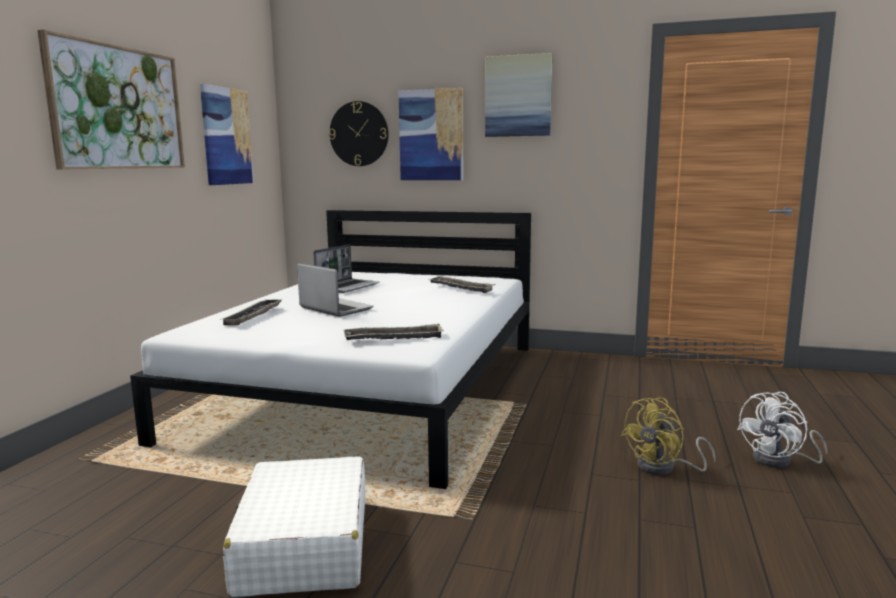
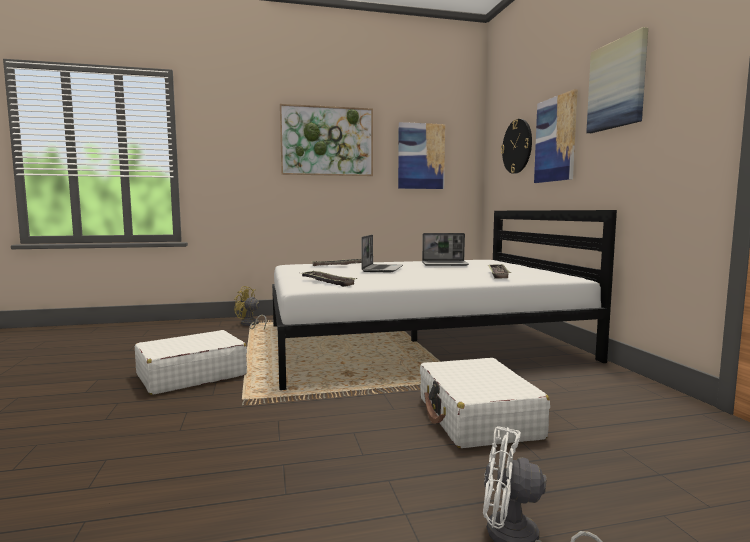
camera: 60 degrees right, 5 degrees down
(598, 420) = (477, 418): none -> white suitcase
(664, 468) = (403, 463): yellow fan -> yellow fan (250, 325)

